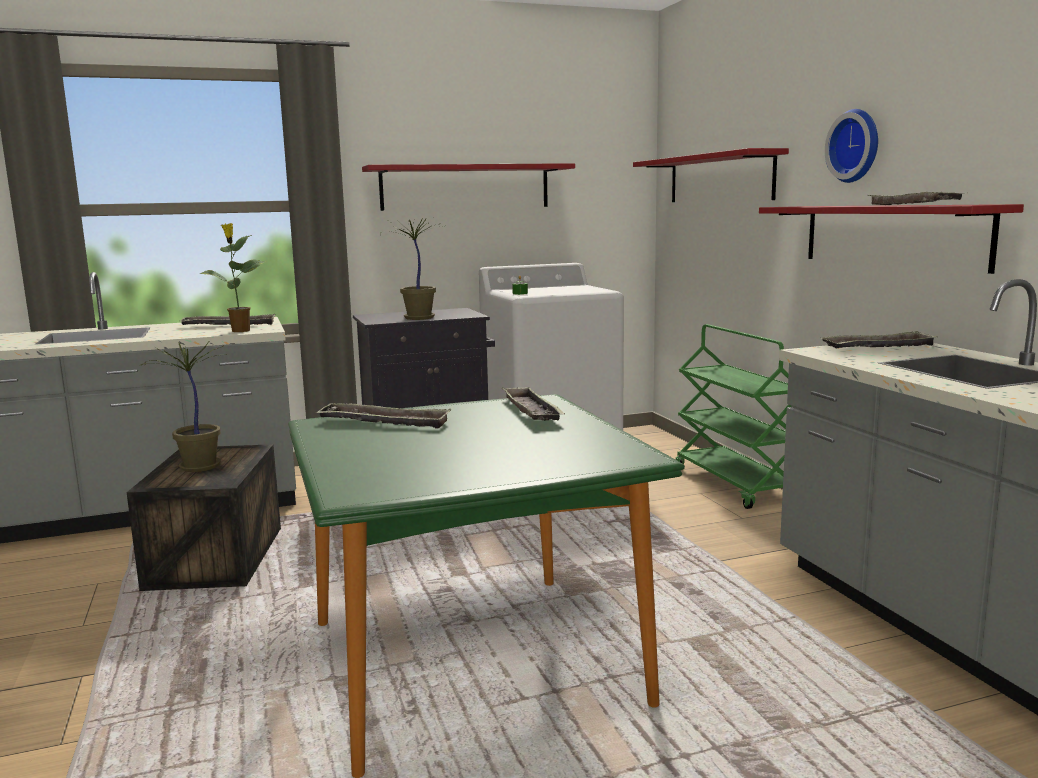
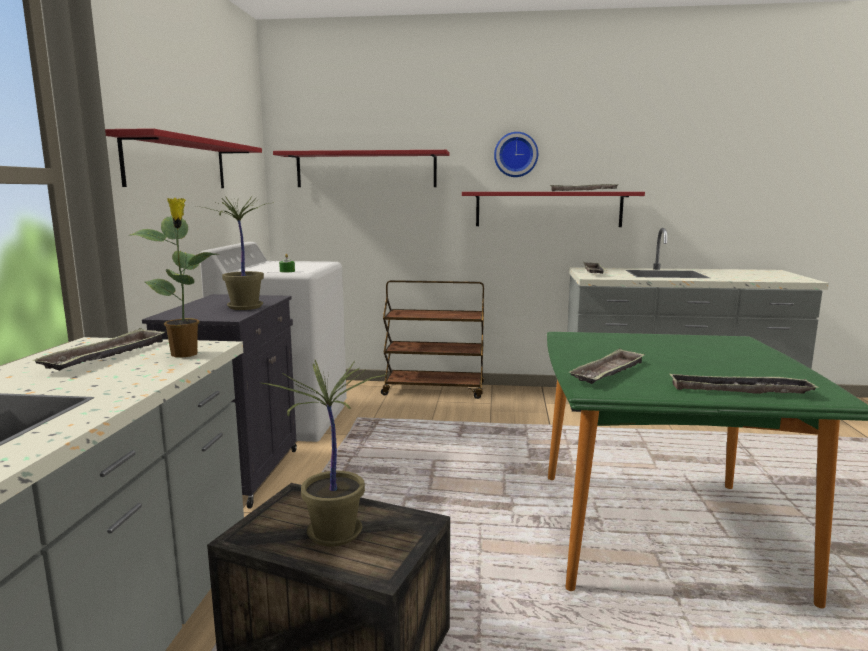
camera: 65 degrees left, 0 degrees up
(531, 410) = (601, 340): tray -> tray (739, 391)
(735, 484) = (434, 390): green cart -> brown cart

